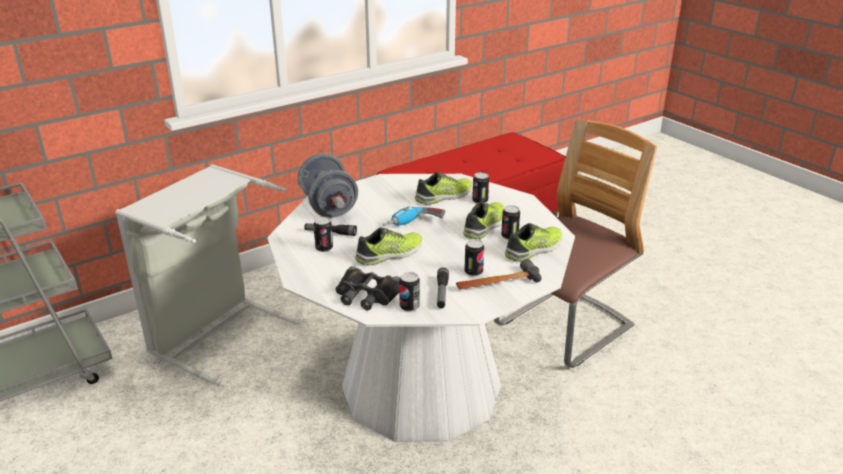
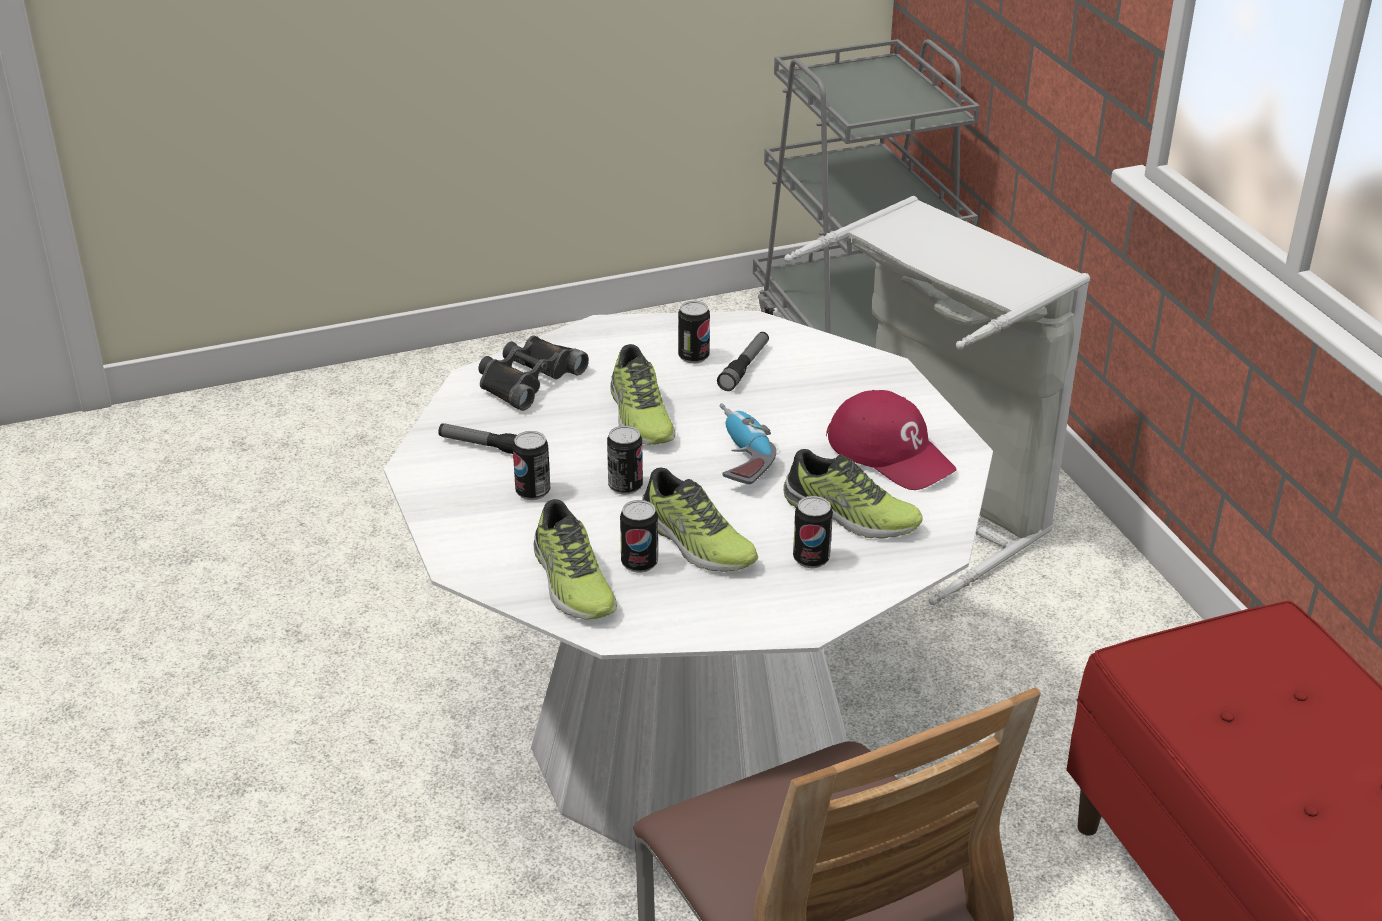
camera: 105 degrees right, 5 degrees up
(329, 206) = (850, 375): grey dumbbell -> none
(392, 192) = (891, 452): none -> red cap
(409, 307) = (470, 412): can -> can (625, 486)
(444, 196) = (849, 515): shoe -> shoe turned 45 degrees counterclockwise
(497, 282) = (484, 510): hammer -> none

